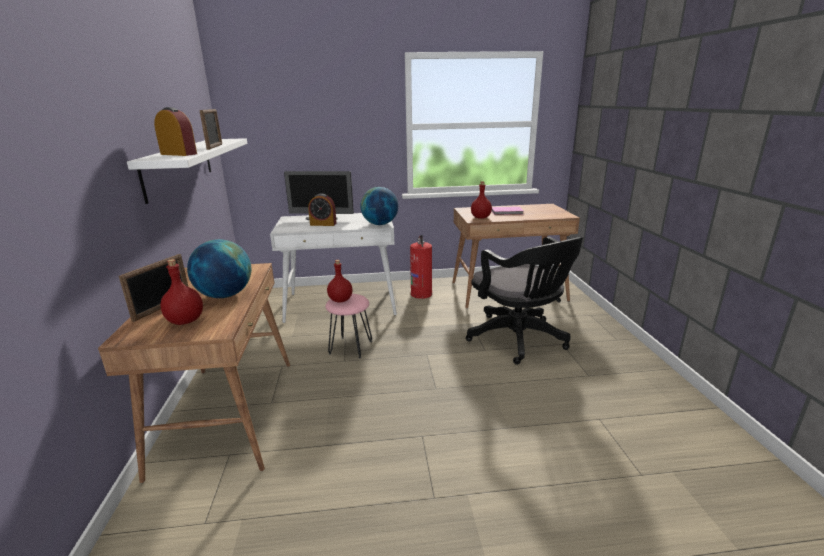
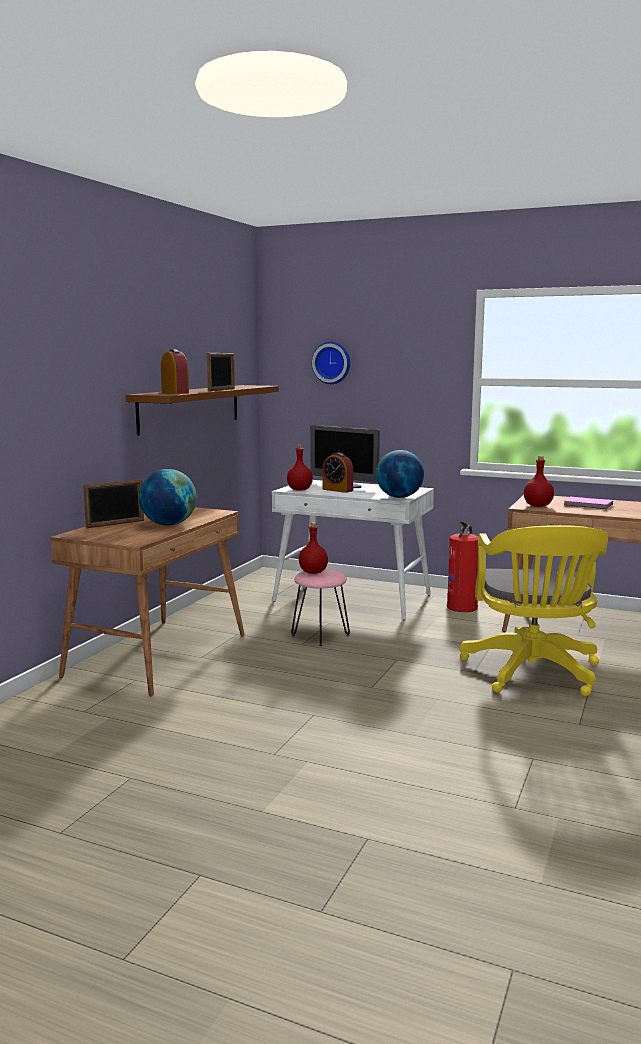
camera: 30 degrees right, 10 degrees down
(179, 166) = (190, 408): white shelf -> brown shelf
(185, 320) = (121, 533): red bottle -> red bottle (300, 490)
(286, 115) = (332, 363): none -> wall clock
(519, 340) = (533, 674): black office chair -> yellow office chair

